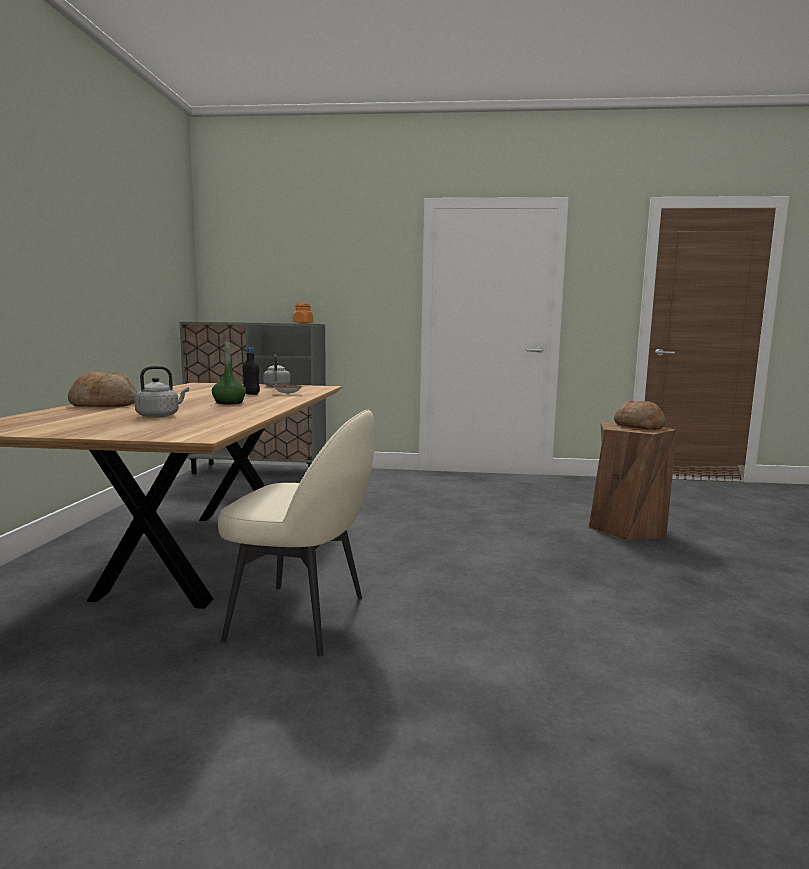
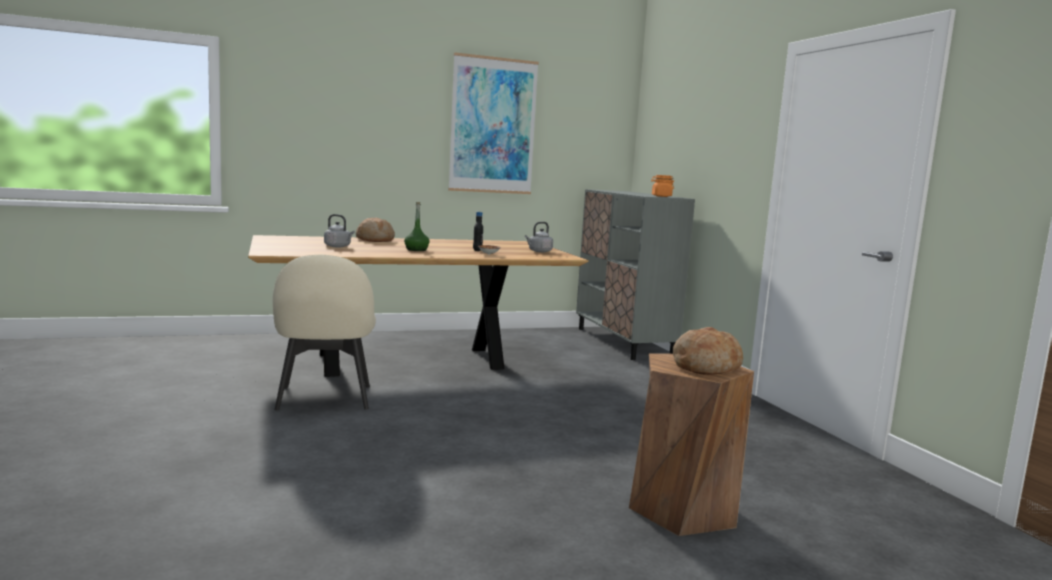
camera: 65 degrees right, 0 degrees up
(105, 242) = (493, 126): none -> picture

